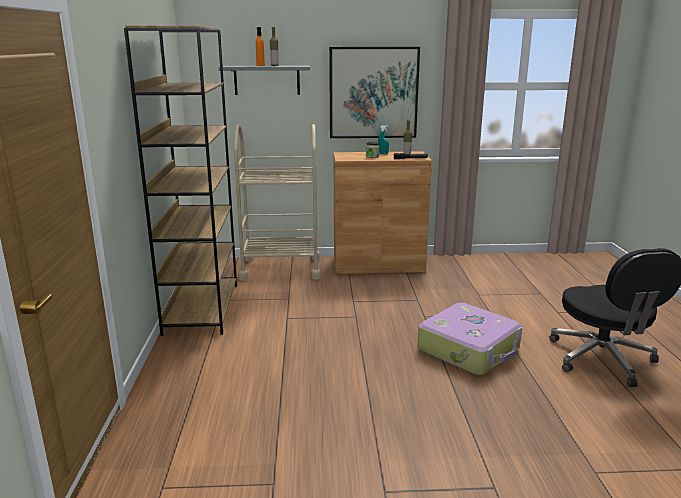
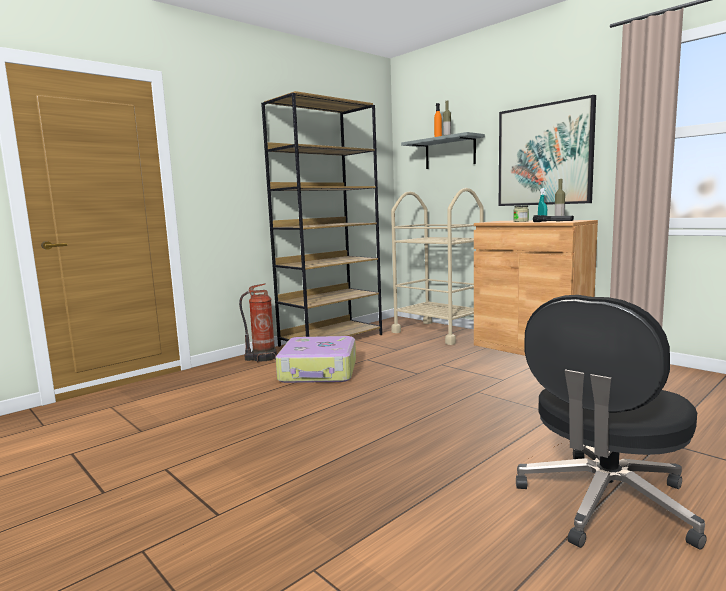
camera: 50 degrees right, 10 degrees down
(182, 356) = (262, 358): none -> fire extinguisher
(469, 350) = (456, 427): suitcase -> suitcase (319, 371)

